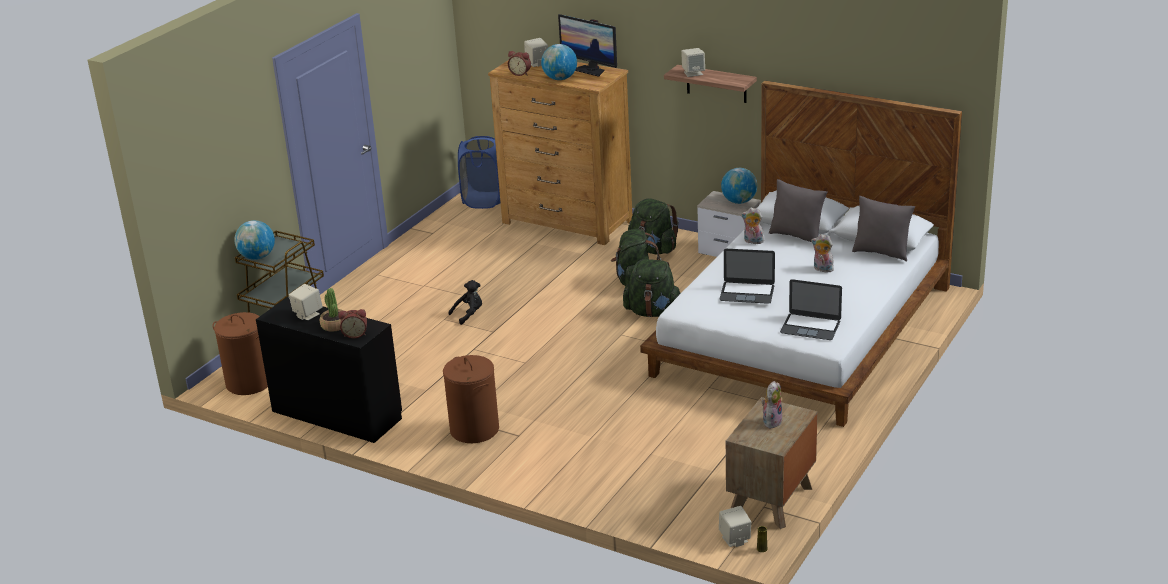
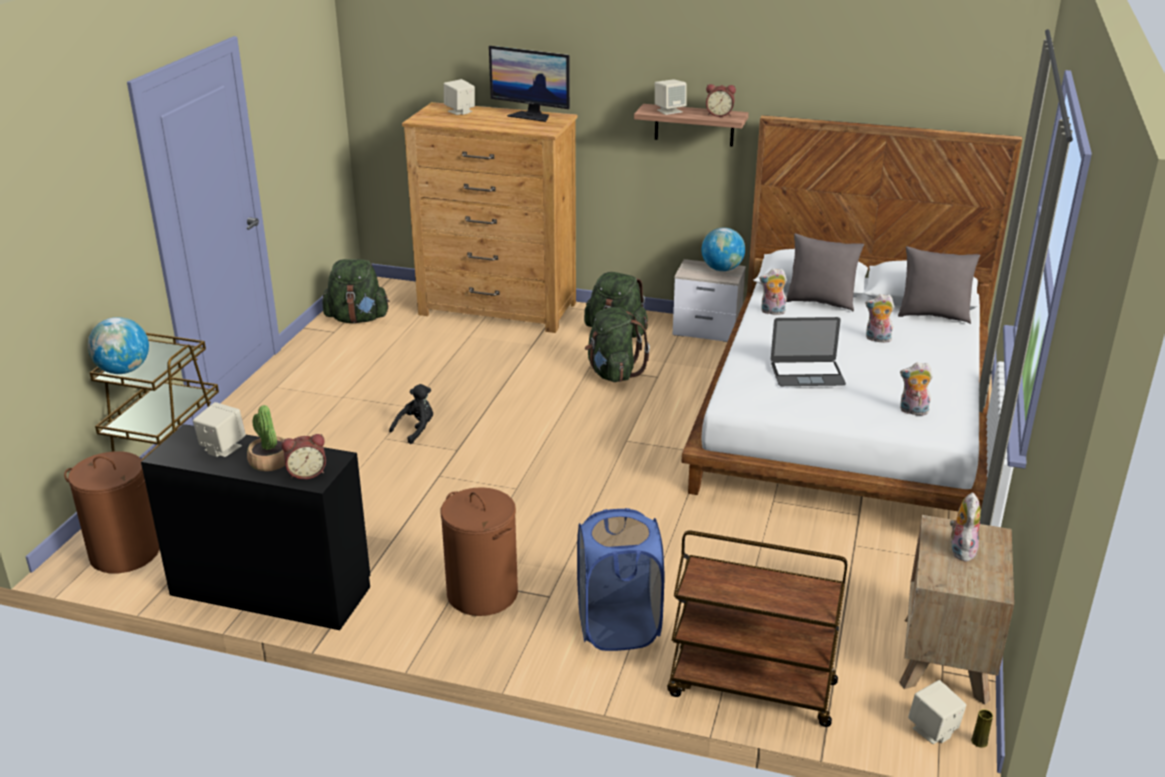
camera: 15 degrees left, 0 degrees up
(484, 200) = (386, 291): blue laundry basket -> blue laundry basket (618, 627)
(520, 73) = (444, 122): alarm clock -> alarm clock (719, 114)
(560, 79) = (498, 125): globe -> none
(626, 504) = (750, 689): none -> brown cart
(653, 312) = (653, 409): green backpack -> green backpack (357, 319)
(810, 327) = (913, 411): laptop -> plush toy

